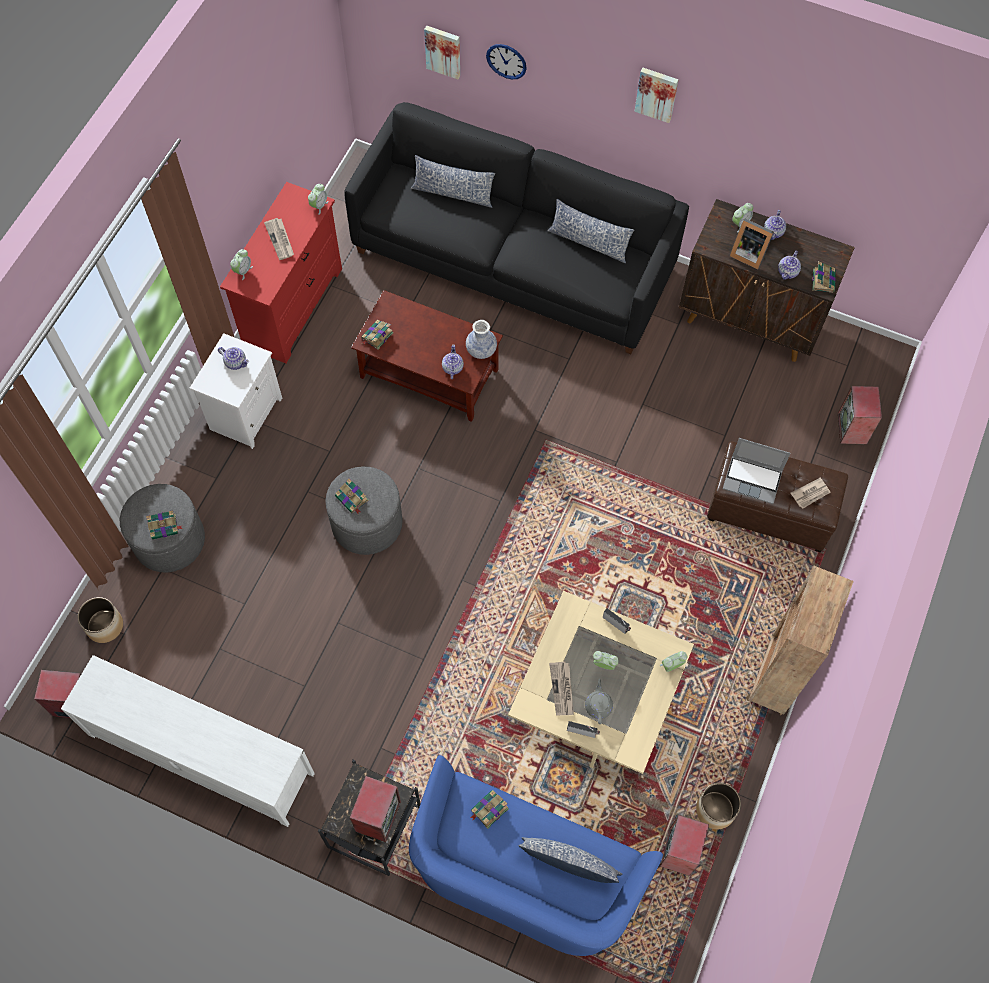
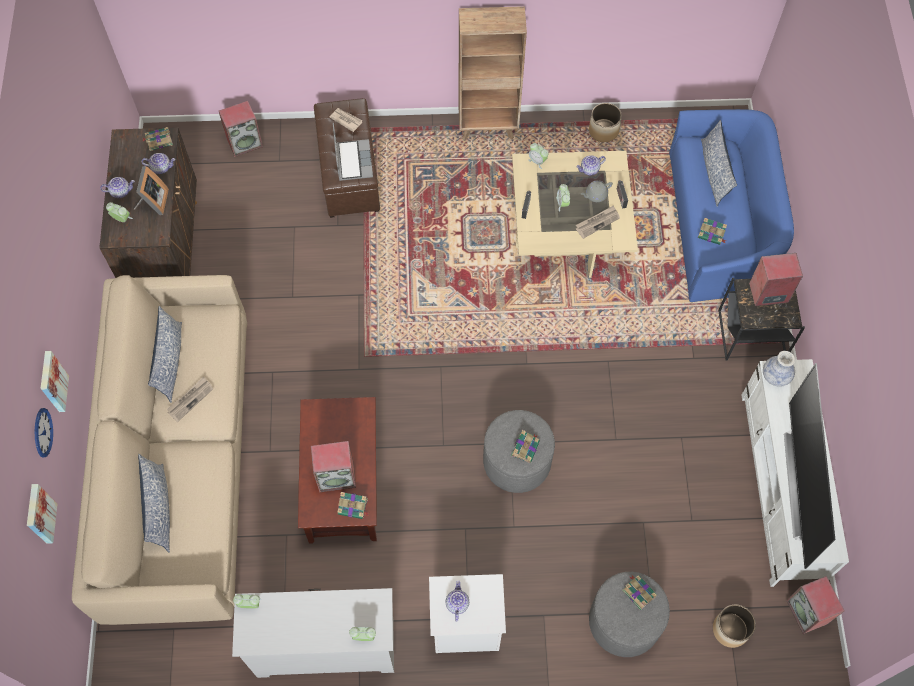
camera: 115 degrees left, 0 degrees up
(155, 711) = (803, 485): none -> television
(280, 240) = (309, 620): newspaper -> newspaper (190, 399)
(293, 306) = (325, 647): red dresser -> white dresser
(452, 367) = (356, 425): teapot -> teapot (589, 170)
(481, 350) = (325, 410): vase -> vase (775, 376)
(514, 260) = (180, 465): black sofa -> beige sofa
(657, 93) = (53, 262): picture -> picture (52, 382)
(680, 852) = (645, 140): speaker -> speaker (337, 476)

